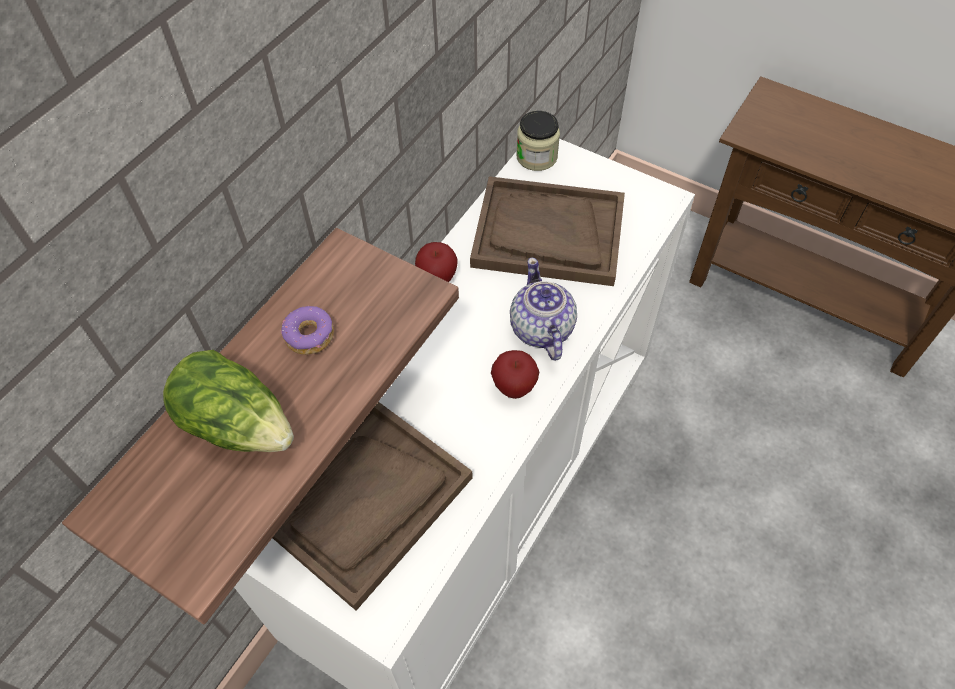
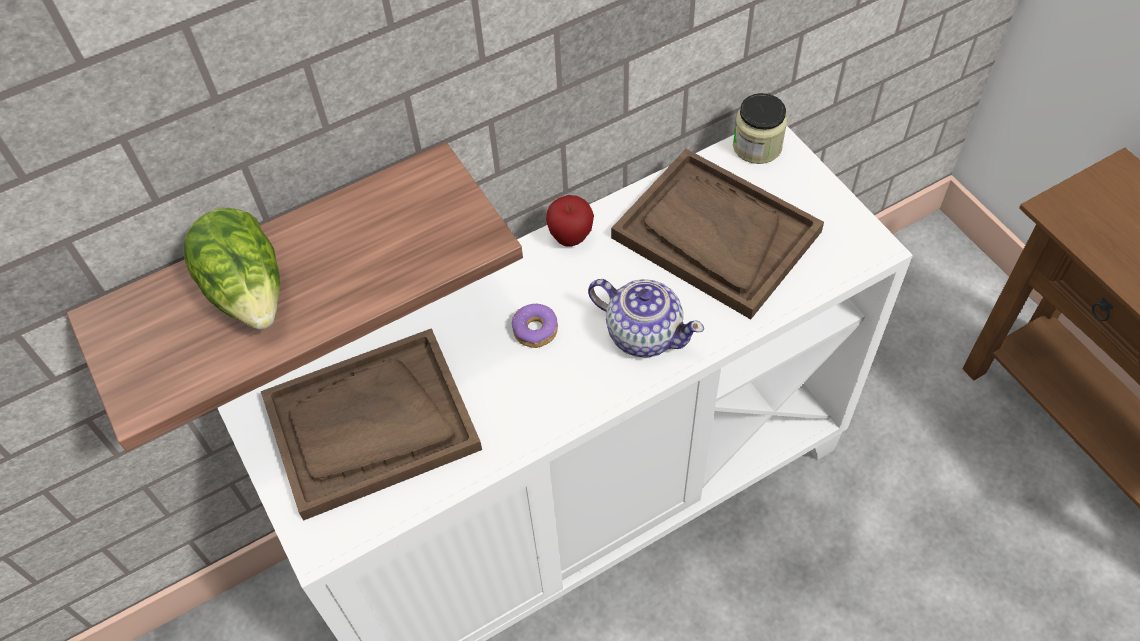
camera: 30 degrees right, 0 degrees up
(309, 336) = (356, 237): donut -> donut (535, 331)
(514, 388) = (578, 380): apple -> none
(541, 329) = (643, 333): teapot -> teapot turned 105 degrees clockwise

